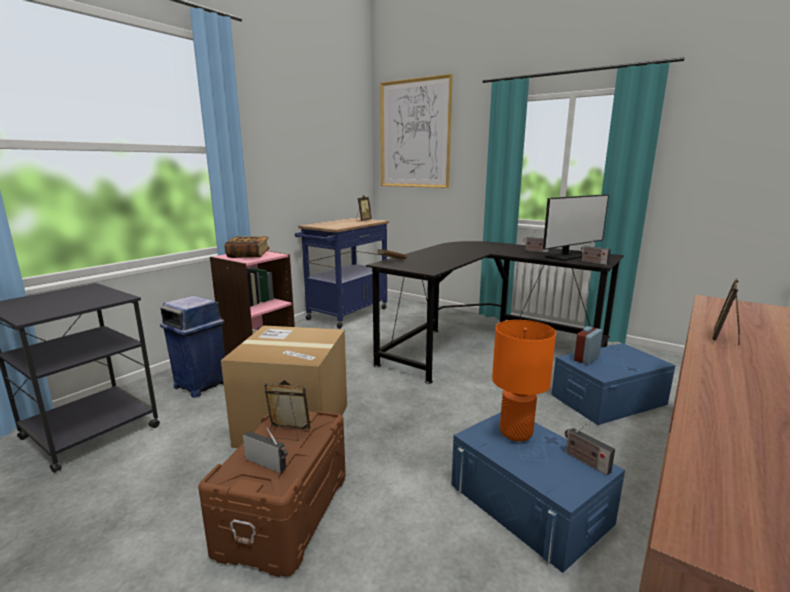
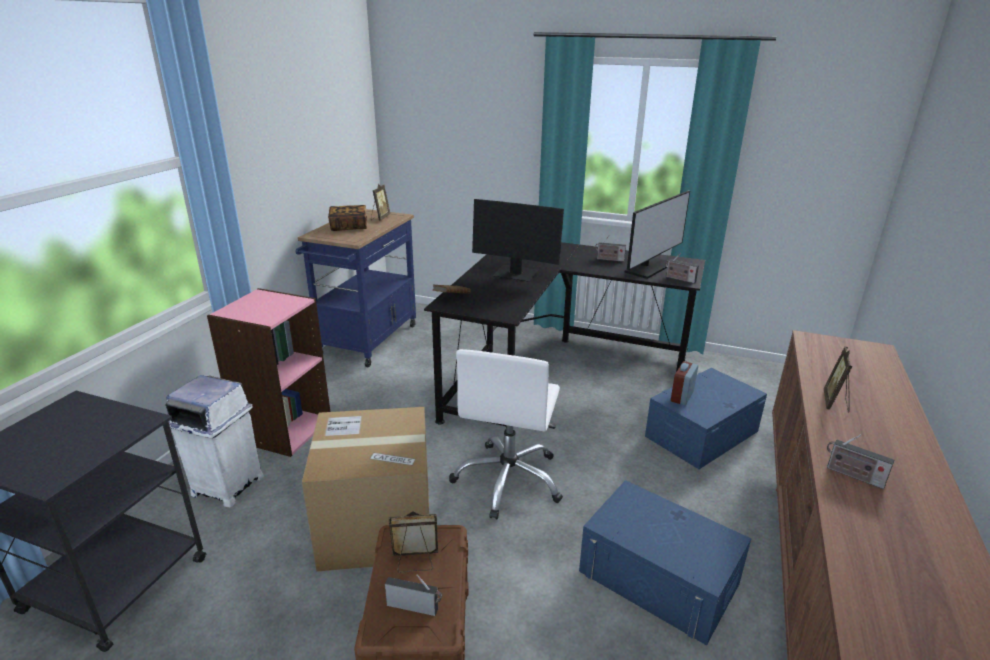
camera: 15 degrees left, 10 degrees up
(201, 385) = (227, 485): blue trash can -> white trash can
(248, 256) = (262, 308): book -> book (349, 227)
(414, 134) = (437, 92): picture -> none
(416, 409) = (509, 480): none -> white office chair
(451, 254) = (516, 274): none -> monitor
(515, 435) = (643, 515): orange table lamp -> none
(585, 461) = (715, 535): radio -> radio (852, 475)

